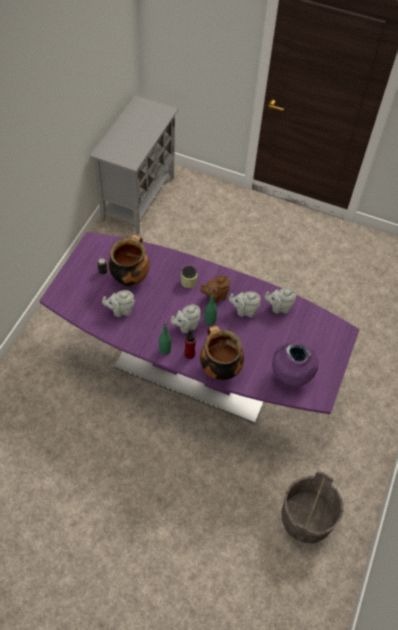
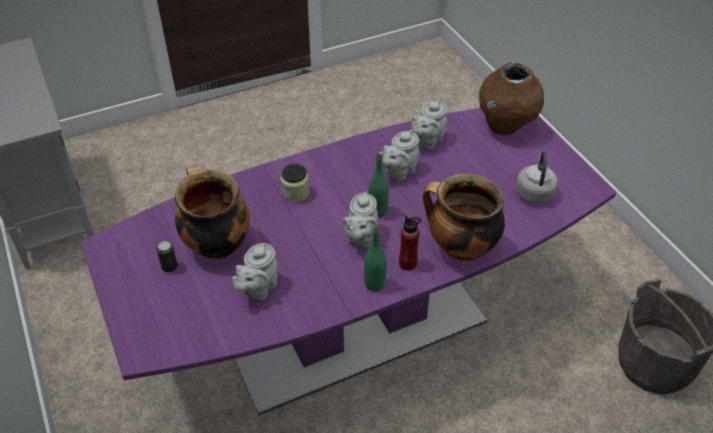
camera: 45 degrees left, 10 degrees down
(215, 296) = (347, 183): brown teapot -> none
(291, 376) = (534, 192): purple vase -> grey kettle
(328, 333) = (505, 127): none -> brown vase

